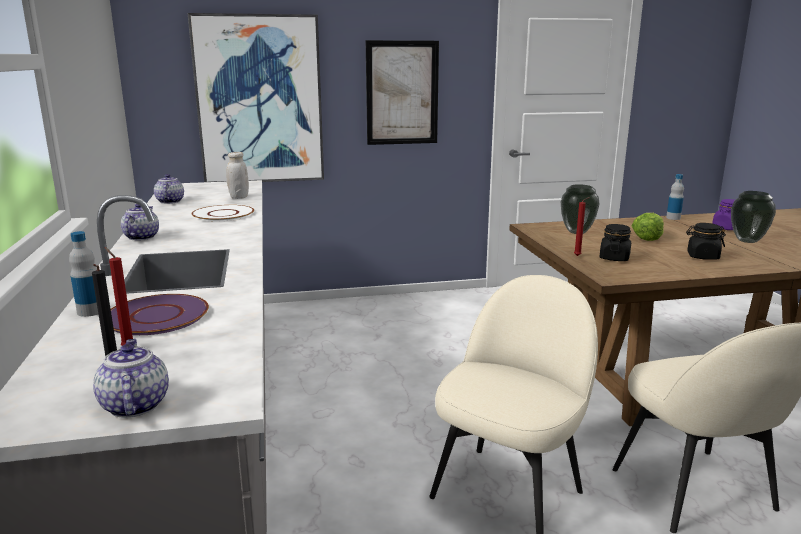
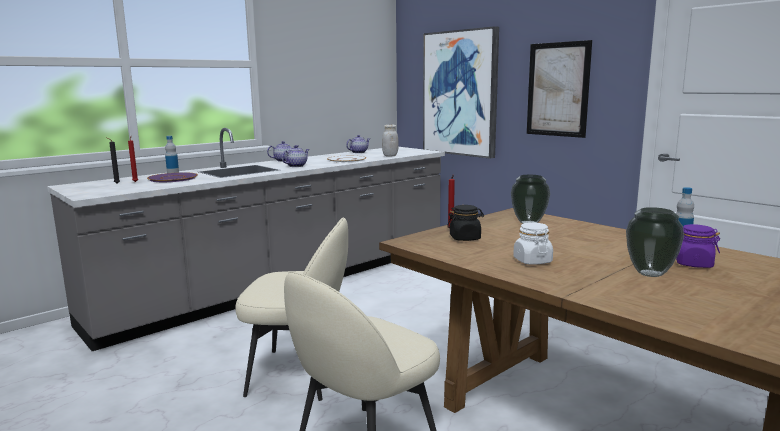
camera: 60 degrees right, 5 degrees down
(134, 405) = (82, 190): teapot -> teapot (296, 166)
(647, 237) = (564, 241): lettuce -> none
(702, 257) = (532, 261): black jar -> white jar

